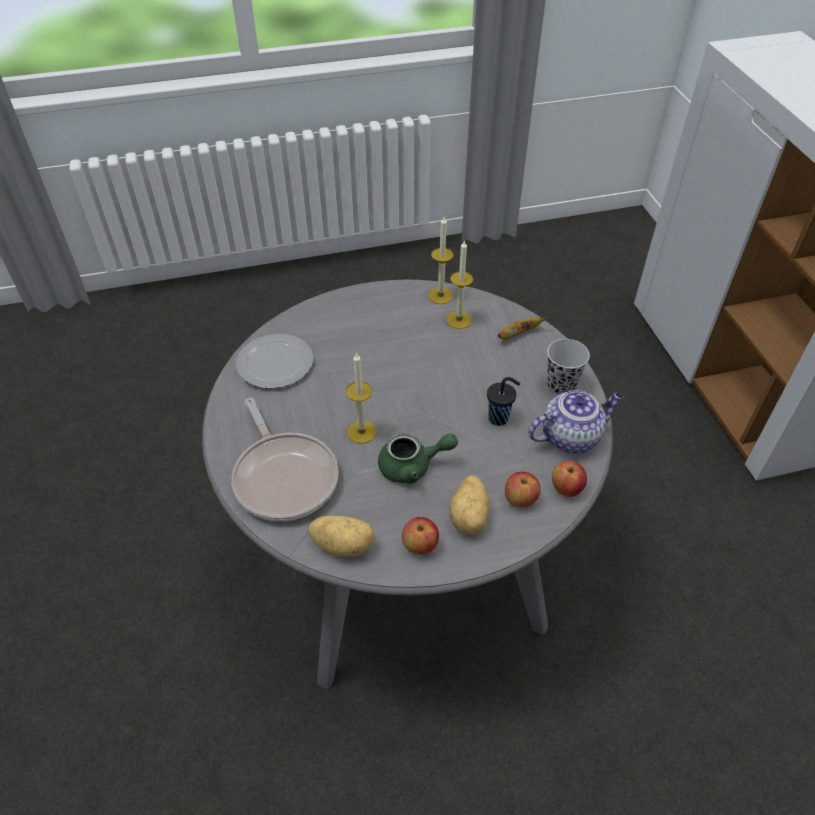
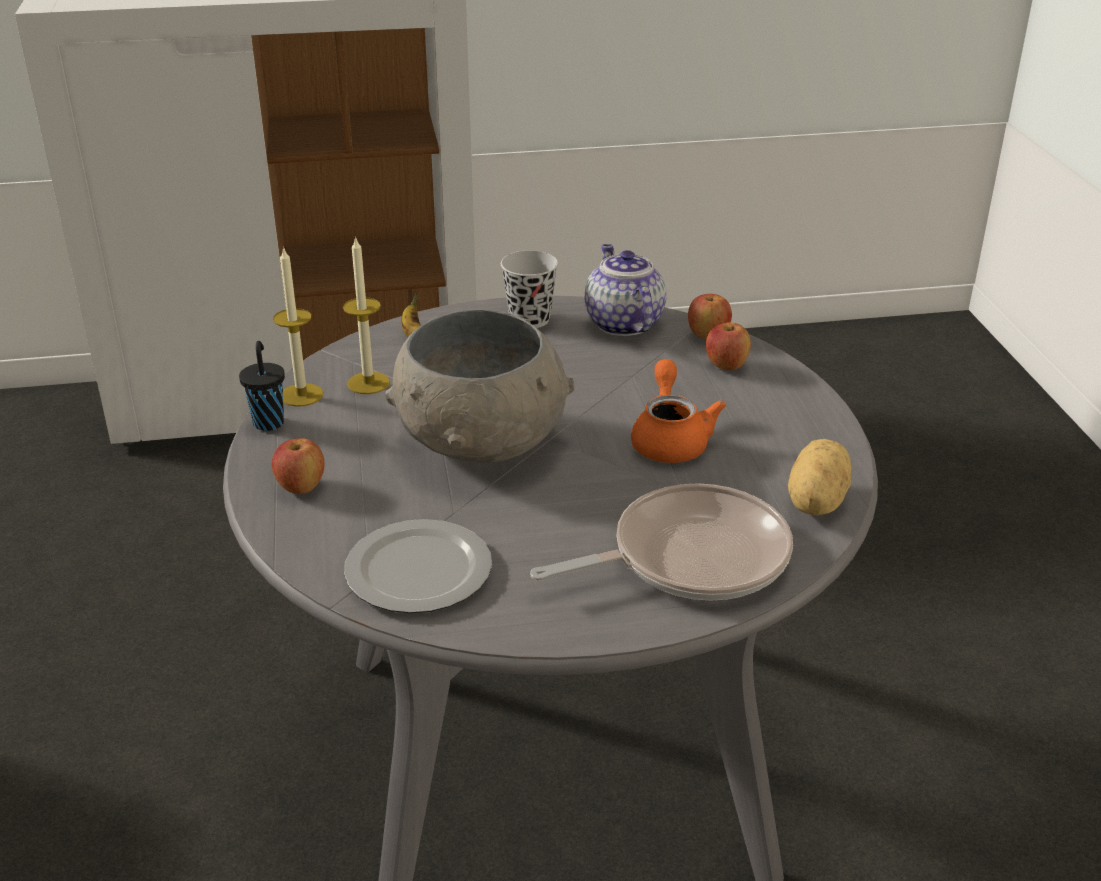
camera: 85 degrees left, 15 degrees down
(361, 432) = (599, 481): candle -> none
(397, 375) = (480, 444): none -> grey bowl
(413, 466) = (670, 439): green teapot -> orange teapot
(420, 545) = (806, 441): apple -> apple (301, 487)
(470, 516) = (756, 402): potato -> none
(499, 418) = (585, 367): black cup -> black cup (268, 422)

